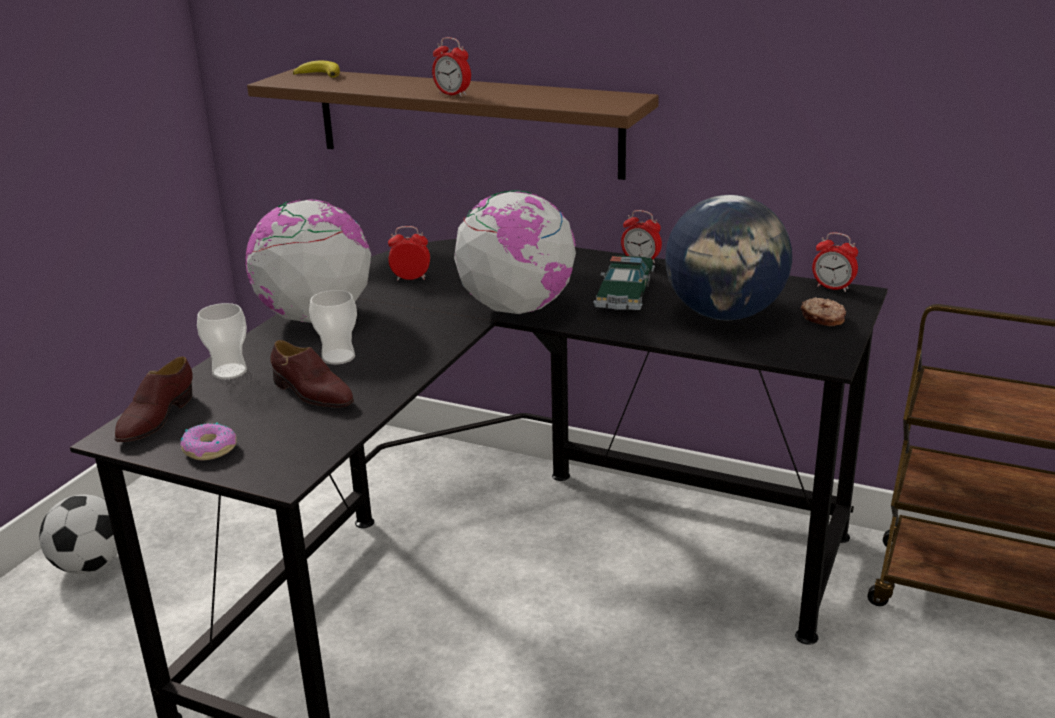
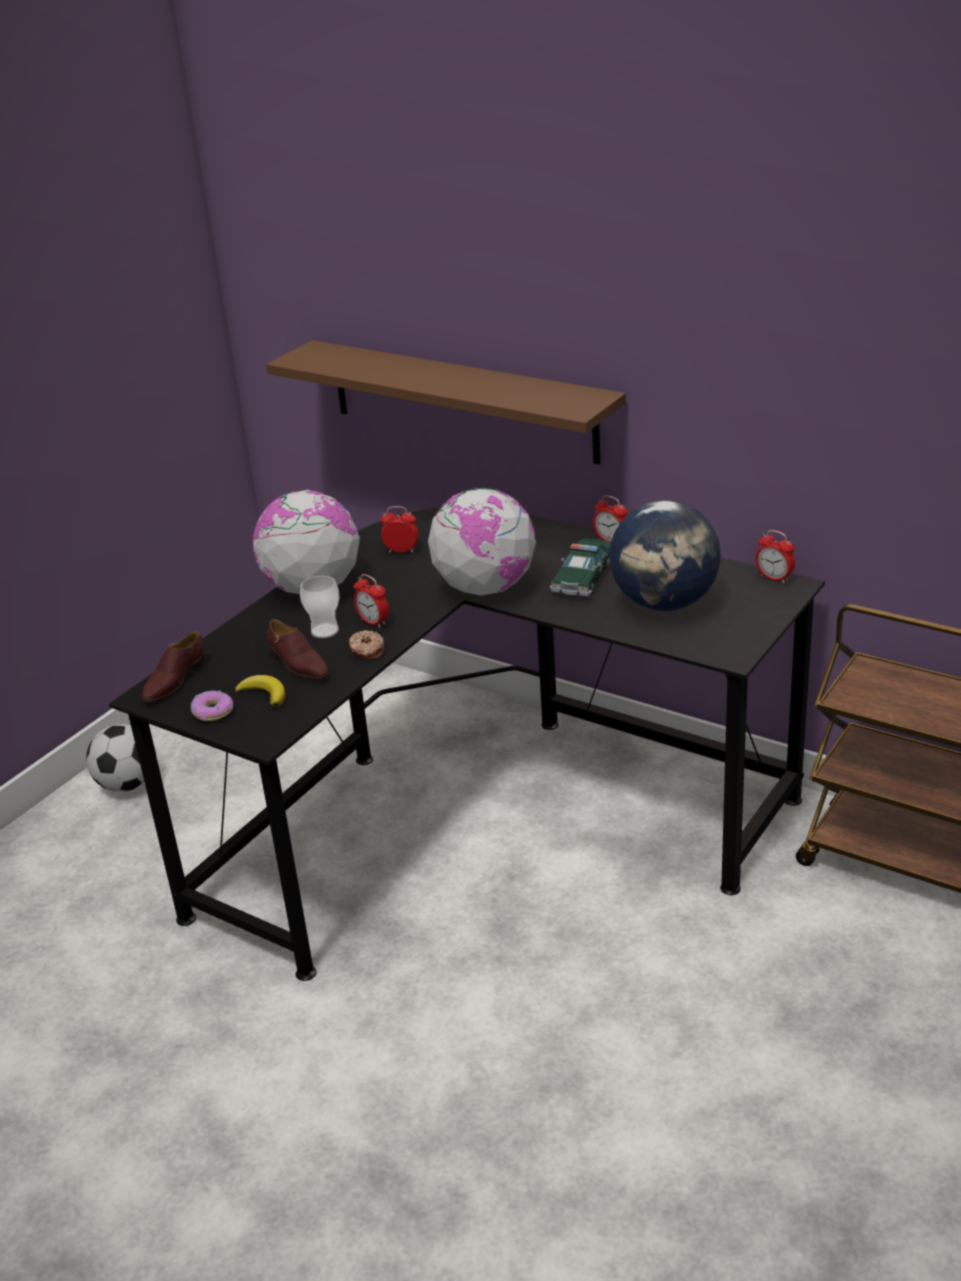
camera: 10 degrees right, 5 degrees up
(229, 371) = (235, 640): cup -> none
(320, 74) = (332, 351): banana -> banana (264, 694)
(452, 94) = (442, 386): alarm clock -> alarm clock (373, 622)
(822, 319) = (749, 612): donut -> donut (367, 651)

